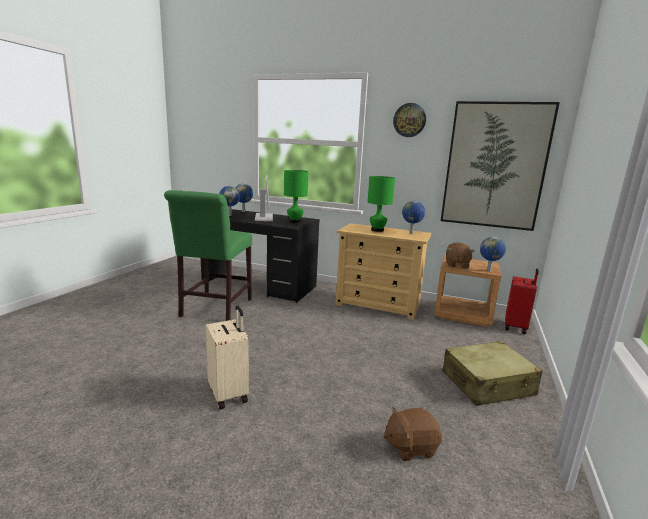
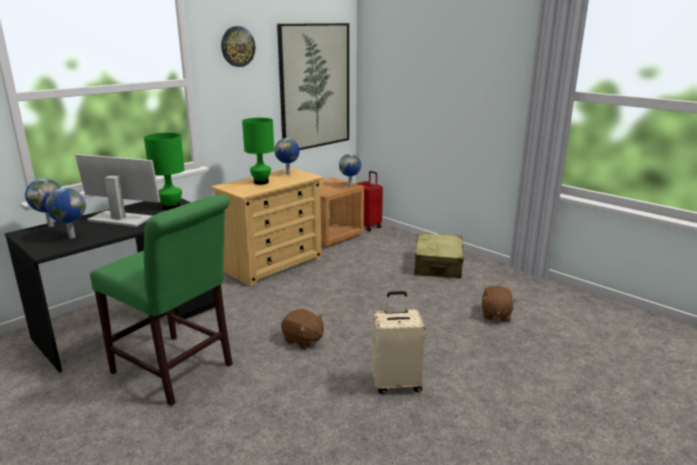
camera: 65 degrees left, 5 degrees up
(456, 265) = (325, 191): brown plush toy -> brown plush toy (303, 340)

